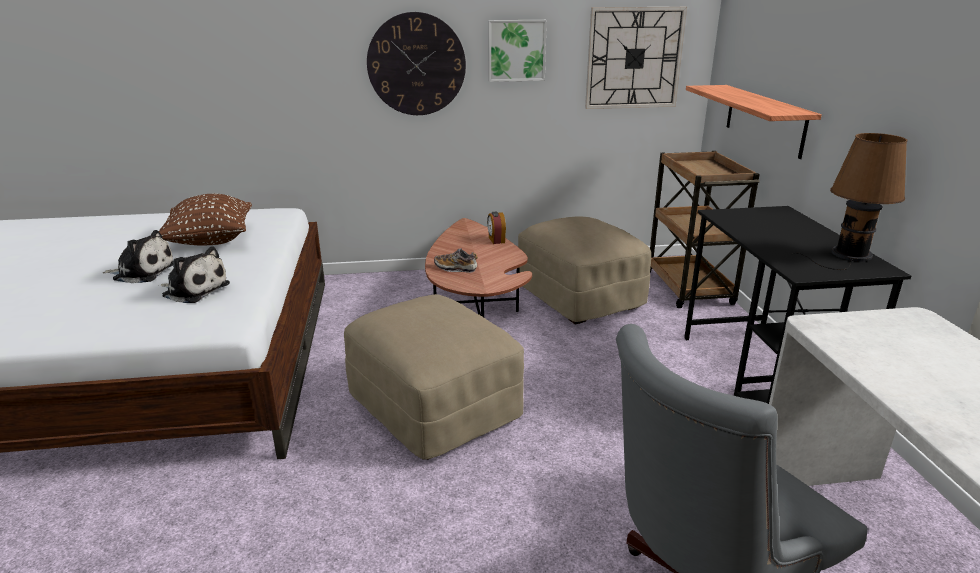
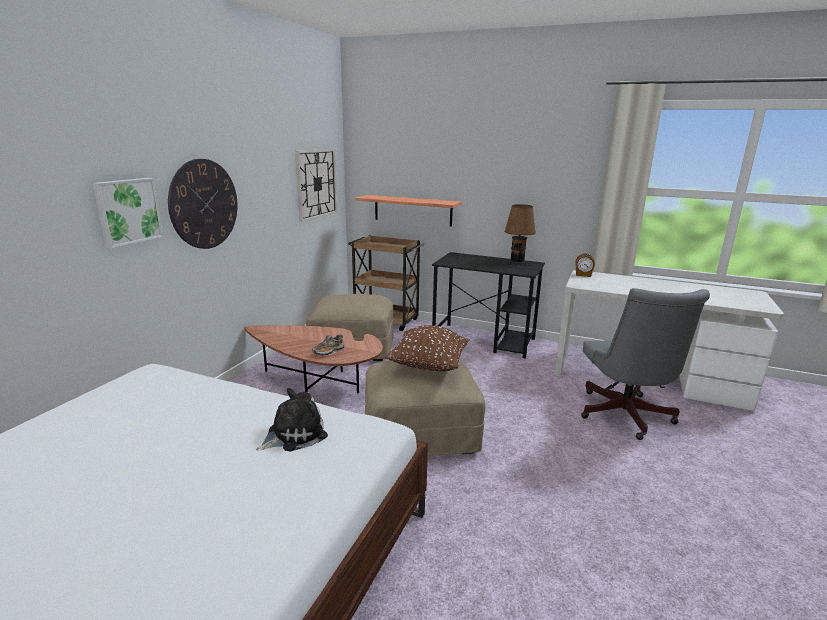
camera: 60 degrees left, 5 degrees down
(142, 272) = (202, 459): plush toy -> none
(211, 241) = (170, 414): brown pillow -> brown pillow (428, 366)
(496, 240) = (304, 328): alarm clock -> alarm clock (583, 275)
(516, 50) = (262, 185): picture -> picture (127, 211)

